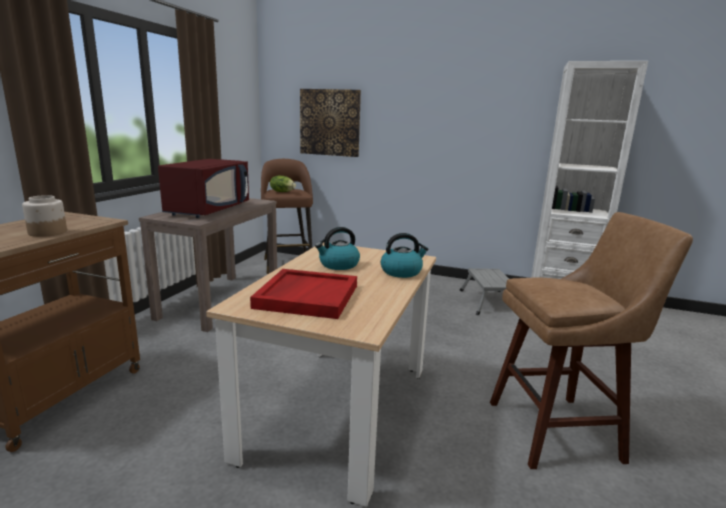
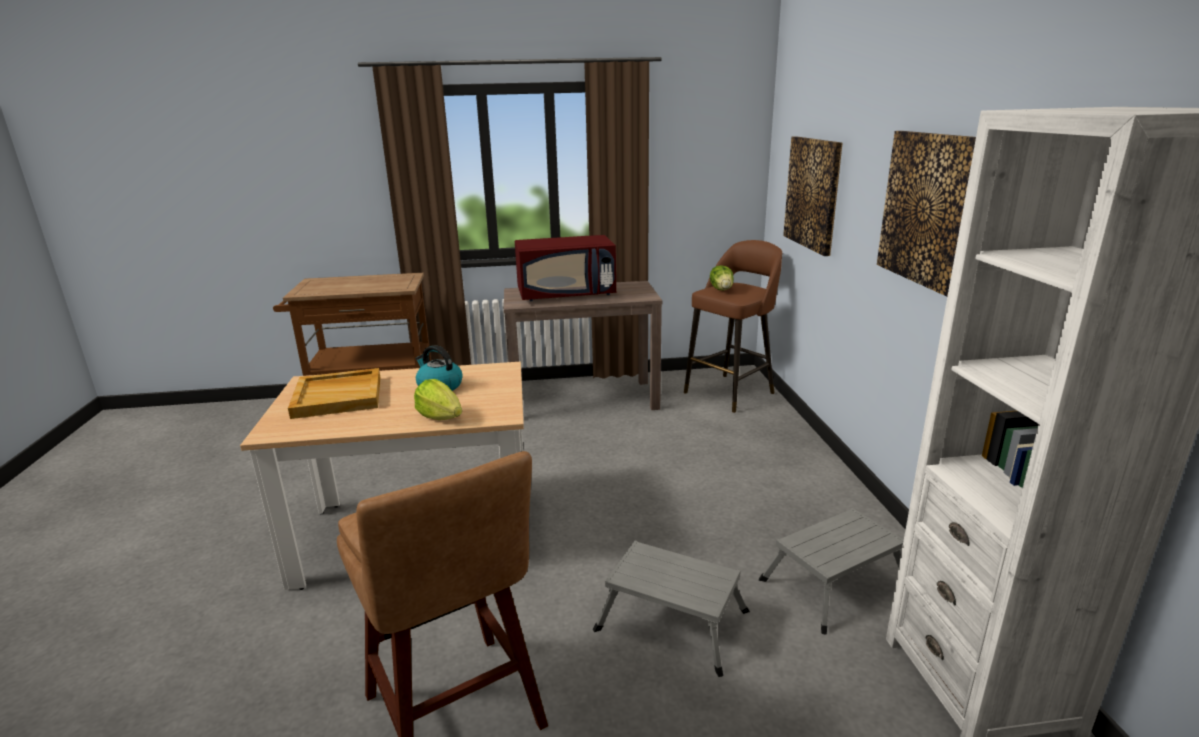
camera: 65 degrees right, 5 degrees up
(47, 232) = (356, 289): jar -> none
(307, 296) = (339, 396): red tray -> beige tray
(402, 272) = (440, 417): kettle -> lettuce
(452, 118) = (930, 210): none -> picture
(497, 343) = (671, 620): none -> grey step ladder

